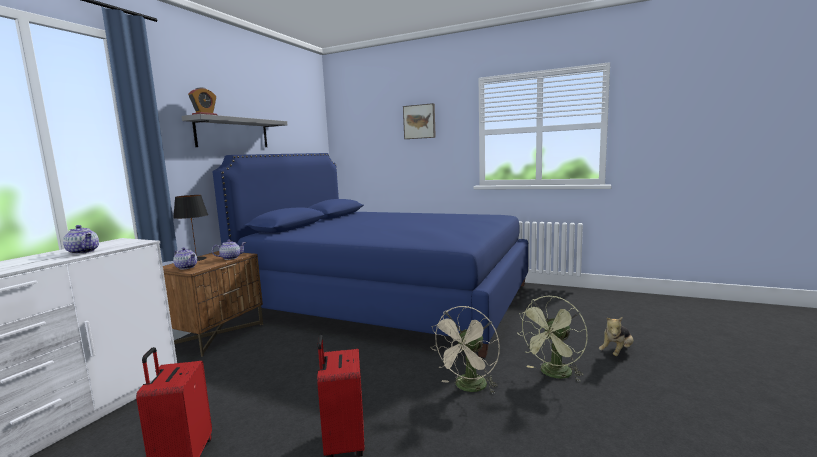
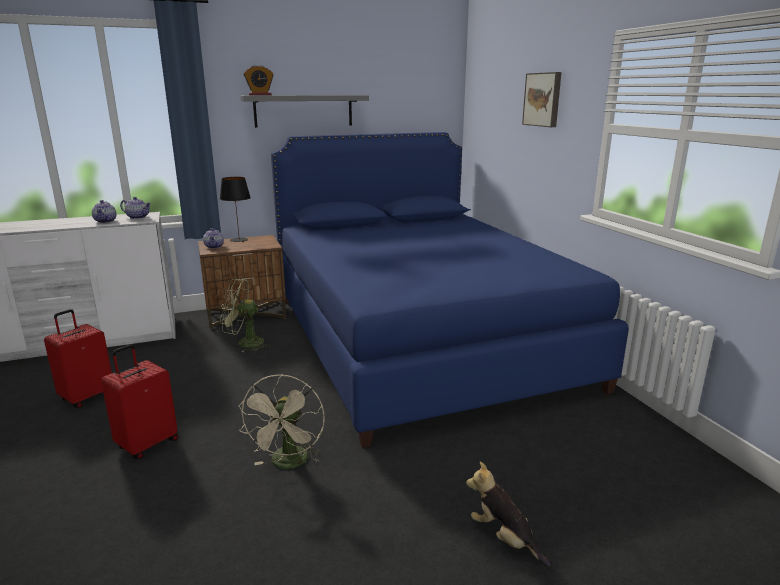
camera: 45 degrees right, 10 degrees up
(230, 258) = (256, 246): teapot -> teapot (138, 217)
(468, 388) = (288, 464): beige fan -> beige fan turned 75 degrees counterclockwise
(554, 374) = (378, 506): green fan -> green fan (244, 343)
(617, 352) = (504, 538): plush toy -> plush toy turned 45 degrees clockwise

